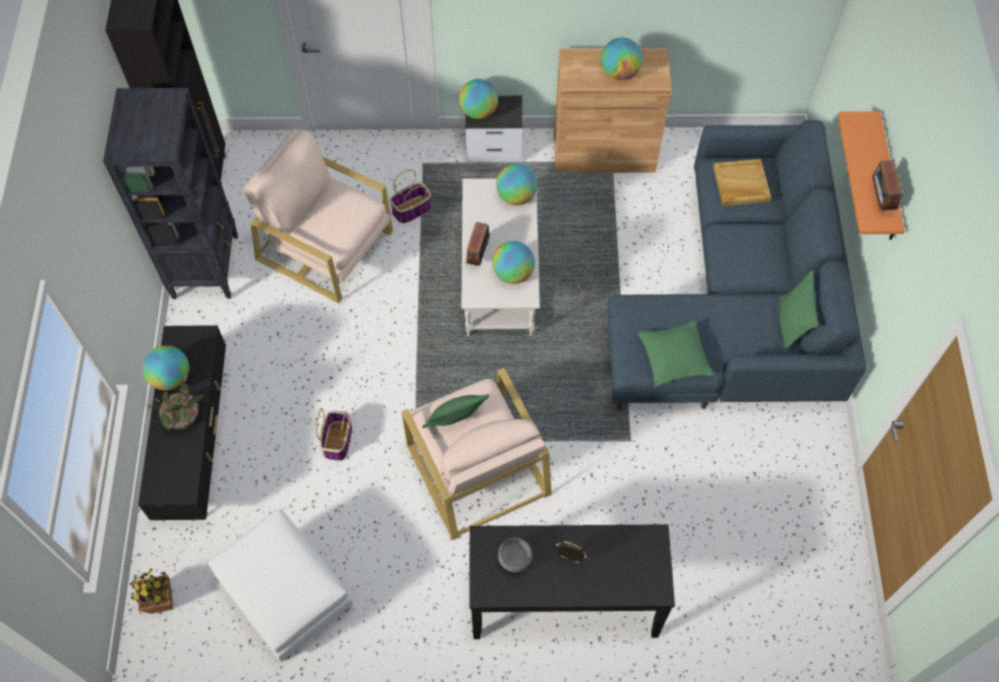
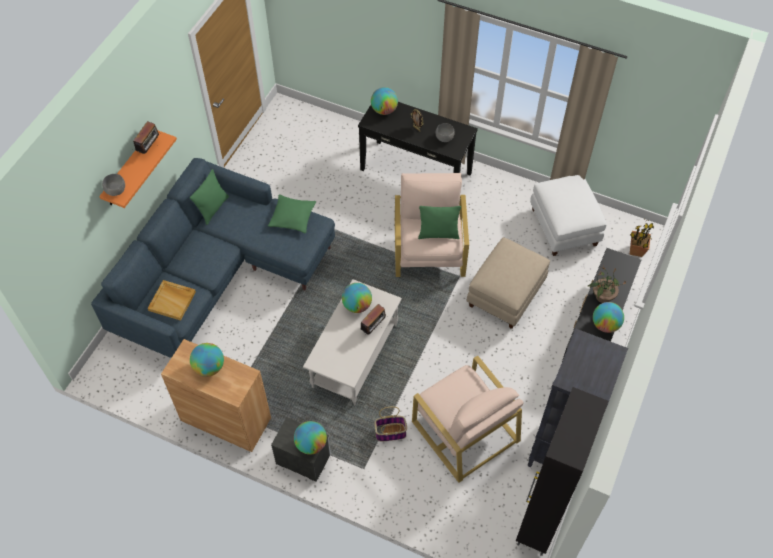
camera: 155 degrees left, 5 degrees down
(337, 440) = (506, 295): basket -> beige ottoman
(516, 196) = (324, 358): globe -> globe (384, 110)
(866, 126) = (116, 190): none -> grey bowl

